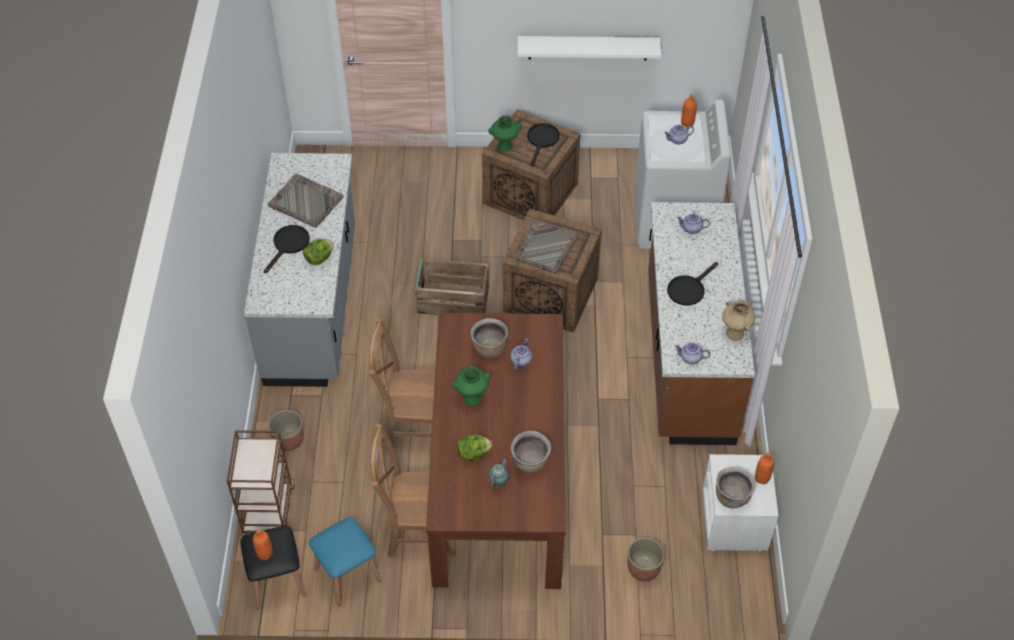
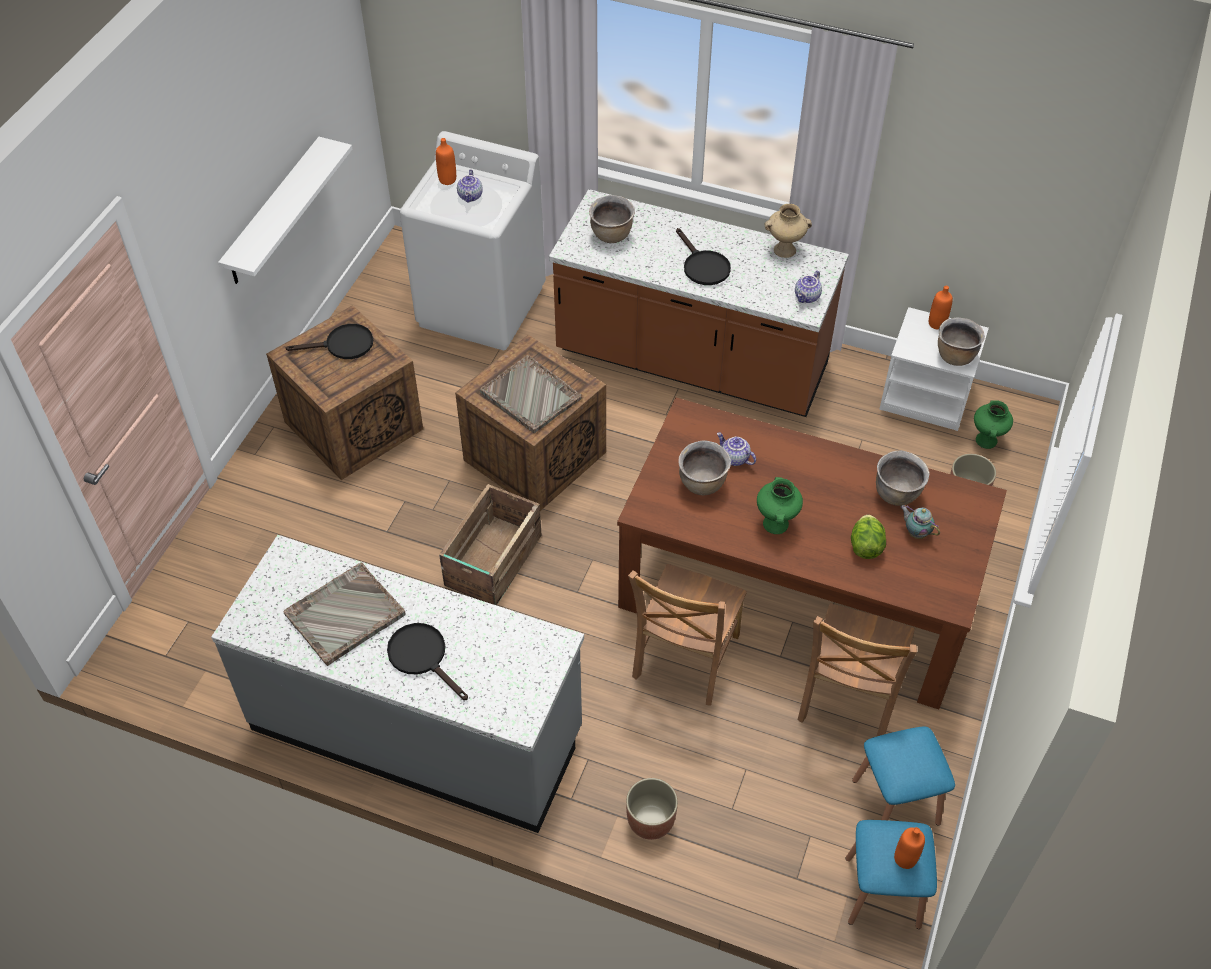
camera: 70 degrees left, 0 degrees up
(269, 512) = (766, 876): brown cart -> none
(277, 581) = (882, 892): black stool -> blue stool
(319, 258) = (469, 624): lettuce -> none
(504, 146) = (328, 385): green vase -> green vase (987, 441)
(542, 141) = (342, 345): black frying pan -> black frying pan turned 135 degrees clockwise
(691, 229) = (611, 235): teapot -> brown cooking pot

